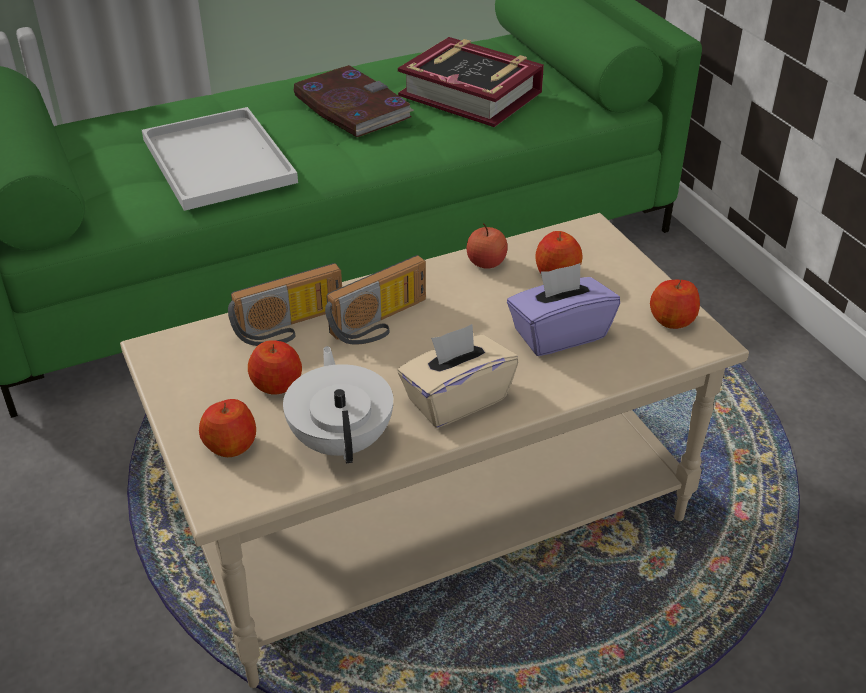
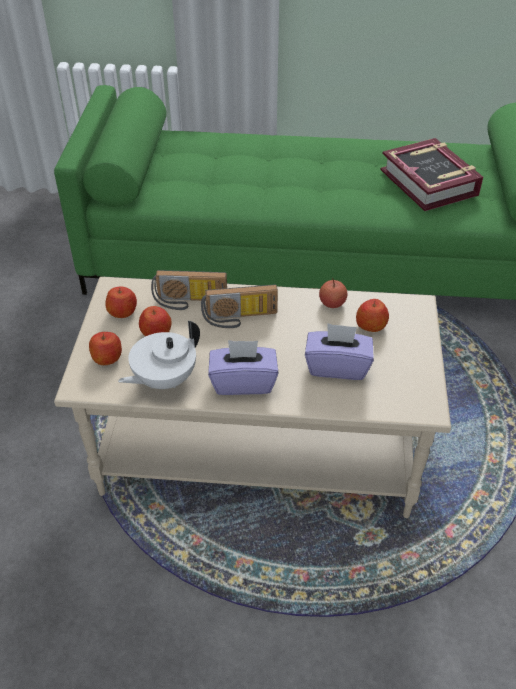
camera: 30 degrees right, 5 degrees up
(215, 159) = (238, 180): white tray -> none
(342, 440) = (164, 379): white teapot -> white teapot turned 150 degrees counterclockwise
(351, 107) = (344, 169): book -> none
(456, 399) = (243, 382): beige tissue box -> purple tissue box
(672, 320) = (417, 386): apple -> apple (123, 312)

